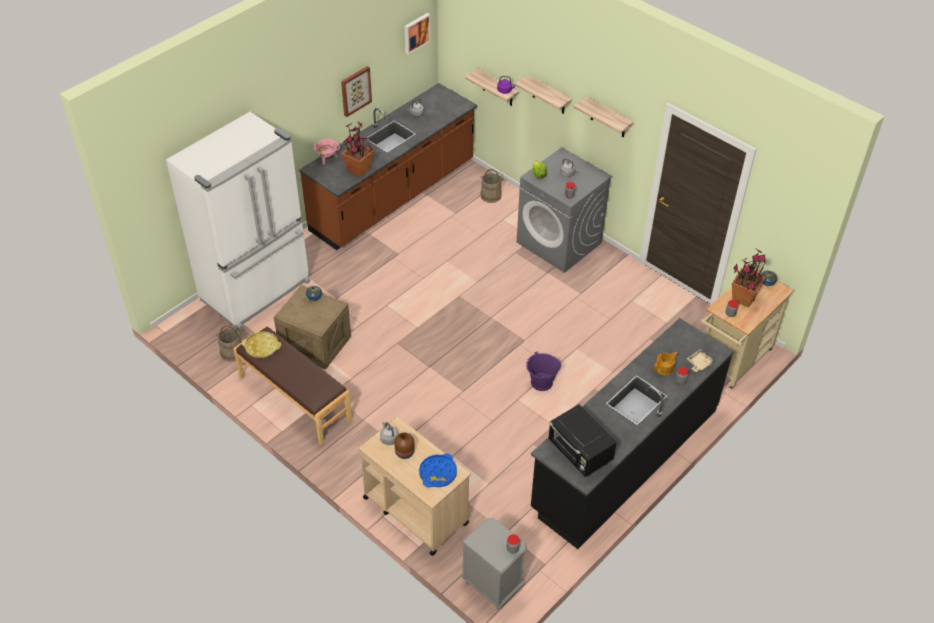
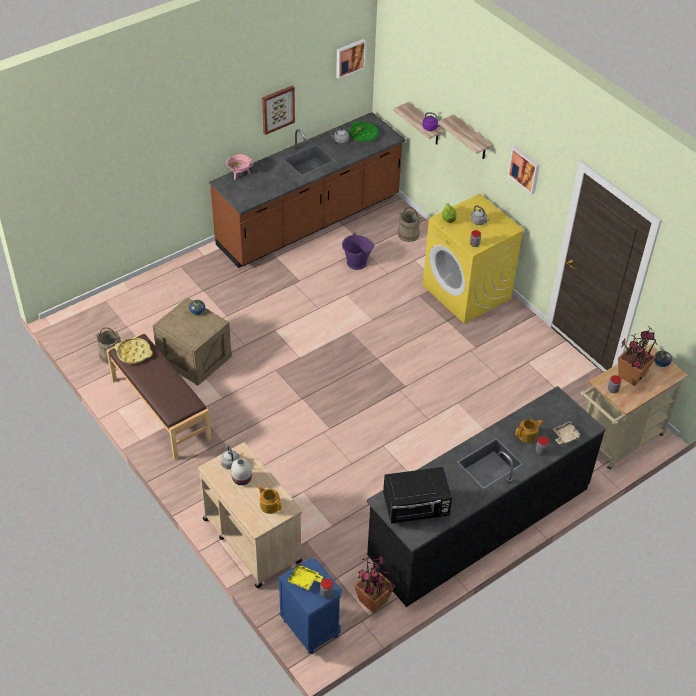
camera: 10 degrees right, 0 degrees up
(257, 291) = (150, 298): white fridge -> none
(359, 170) = (268, 190): potted plant -> potted plant (373, 601)
(404, 452) = (241, 479): brown vase -> white vase
(436, 105) = (363, 134): none -> green tray
(438, 473) = (269, 505): blue tray -> teapot
(488, 540) = (304, 580): none -> yellow tray
(492, 585) = (310, 628): grey nightstand -> blue nightstand
(541, 383) = (412, 432): purple bucket -> purple bucket (356, 263)
(559, 242) = (467, 292): grey washing machine -> yellow washing machine
(580, 453) = (416, 508): black microwave -> black microwave turned 75 degrees counterclockwise
(608, 118) = (525, 169): shelf -> picture

